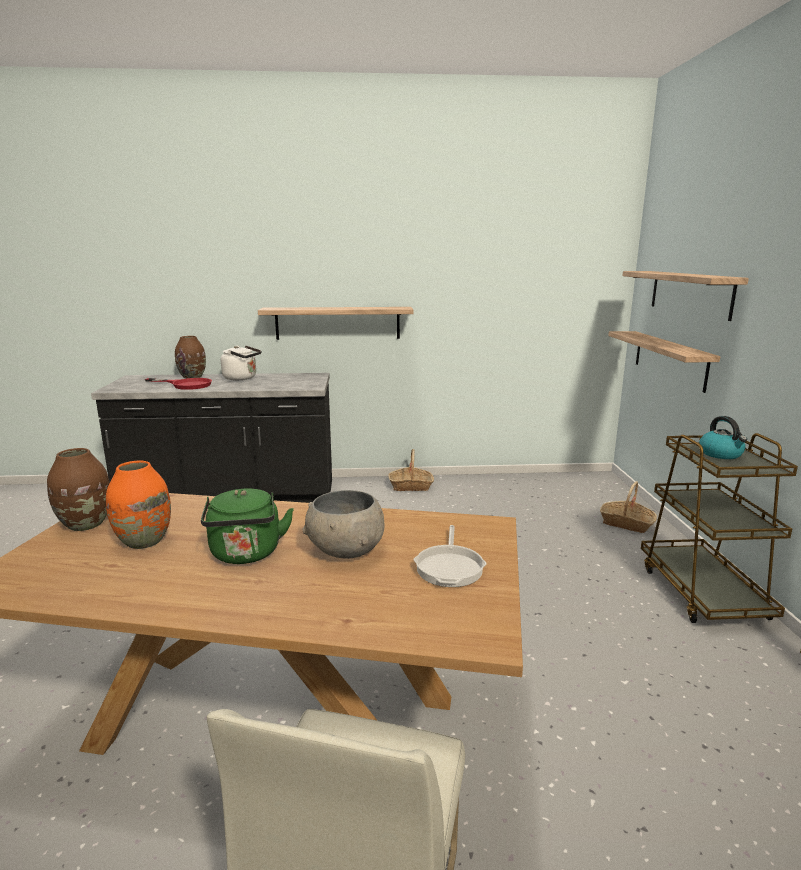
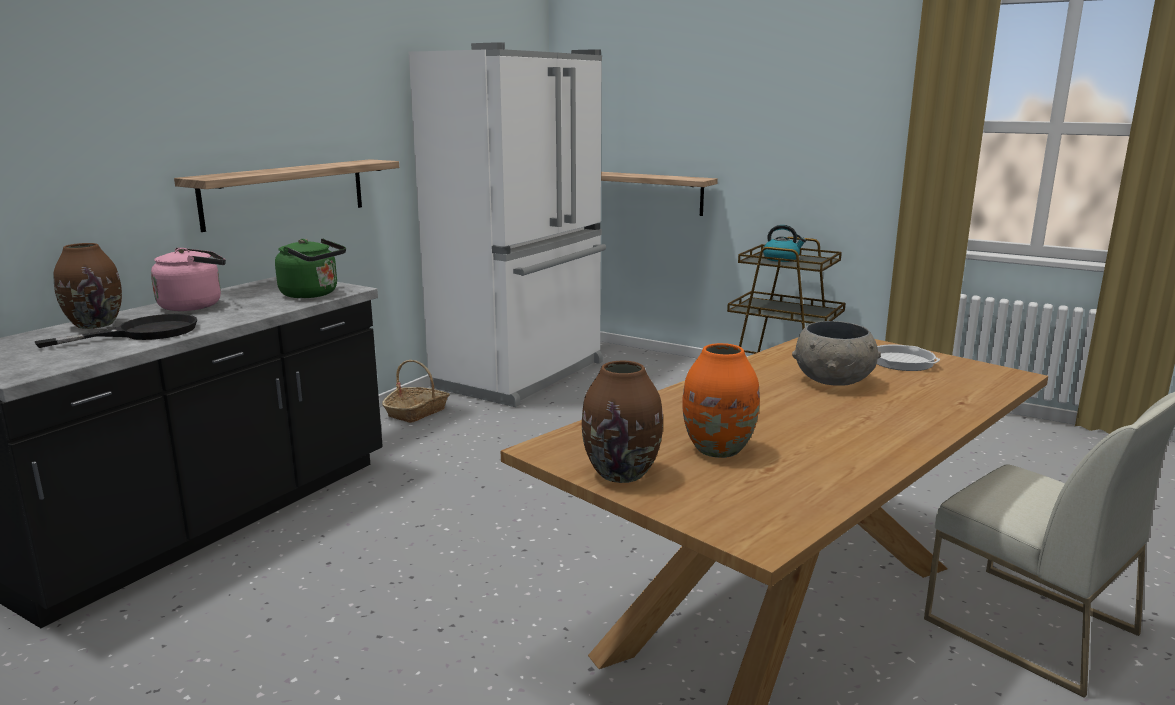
camera: 55 degrees left, 0 degrees up
(186, 385) = (143, 333): red frying pan -> black frying pan
(242, 378) = (194, 305): white kettle -> pink kettle
(246, 554) = (804, 413): green kettle -> green kettle (313, 294)
(518, 490) = (523, 375): none -> white fridge
(626, 523) = (652, 366): basket -> none
(690, 293) = (658, 122): shelf -> none

